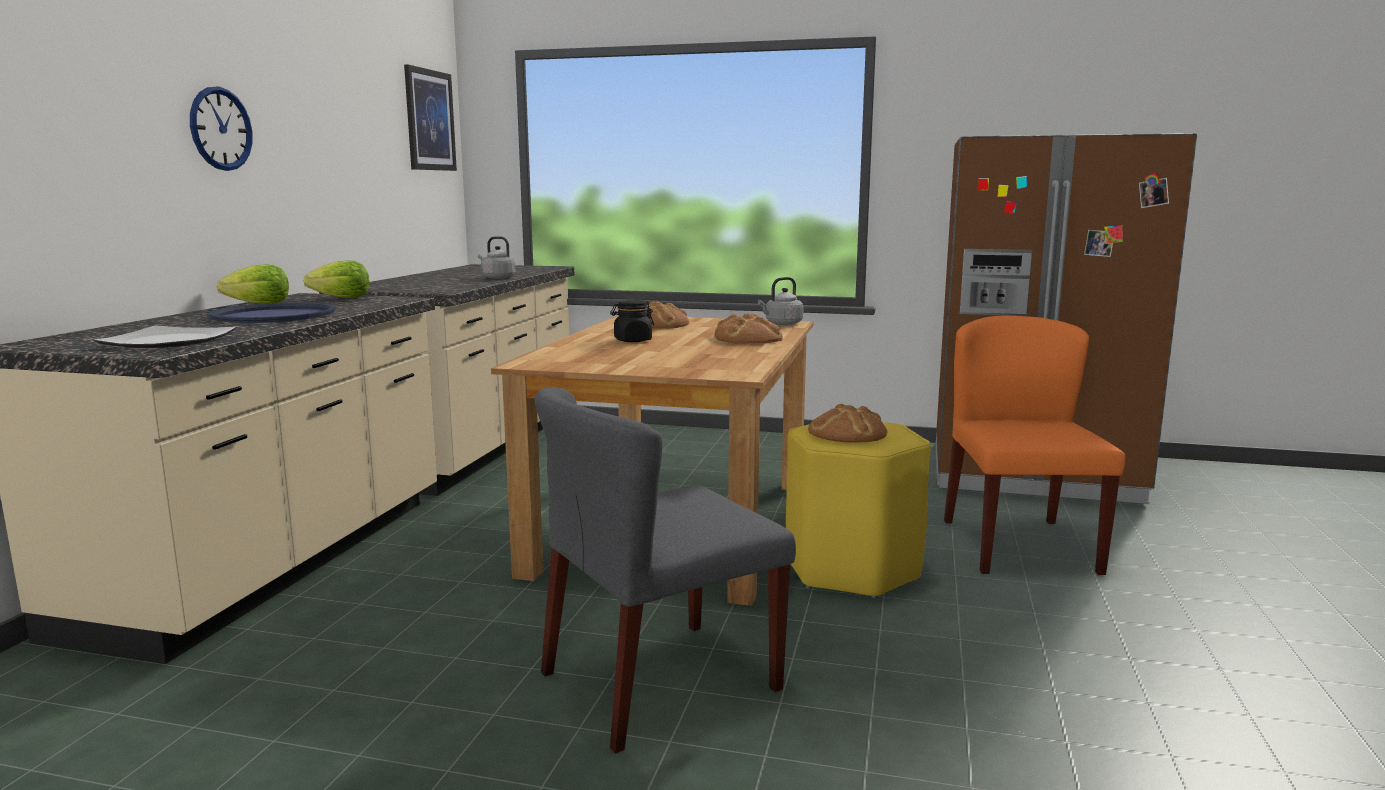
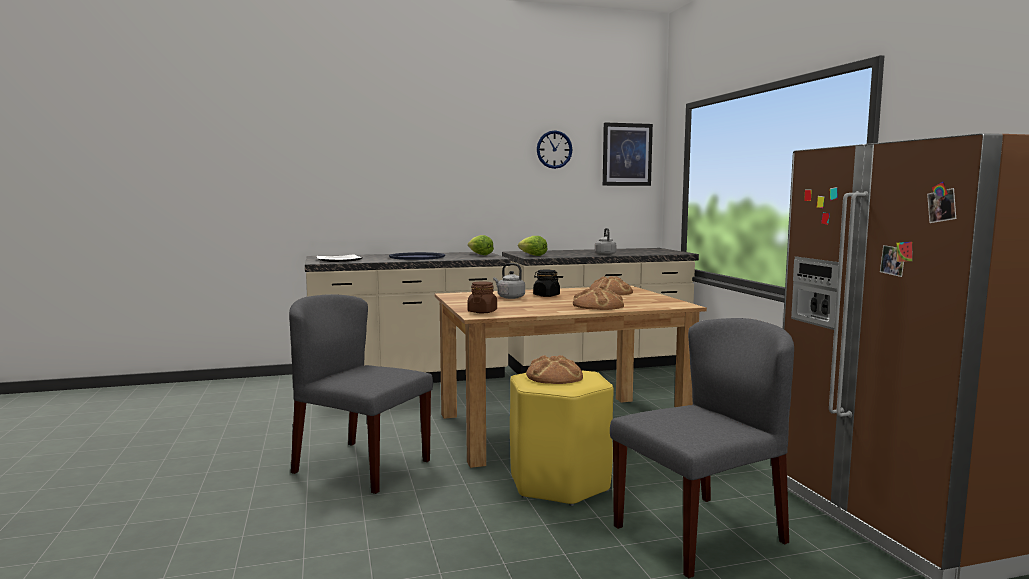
camera: 60 degrees right, 5 degrees down
(221, 129) = (447, 168): wall clock -> wall clock (554, 149)
(259, 304) = (443, 253): lettuce -> lettuce (533, 255)
(714, 370) = (482, 312): none -> brown jar
(782, 324) = (674, 304): grey kettle -> grey kettle (509, 297)
(1018, 545) = (699, 533): orange chair -> grey chair

